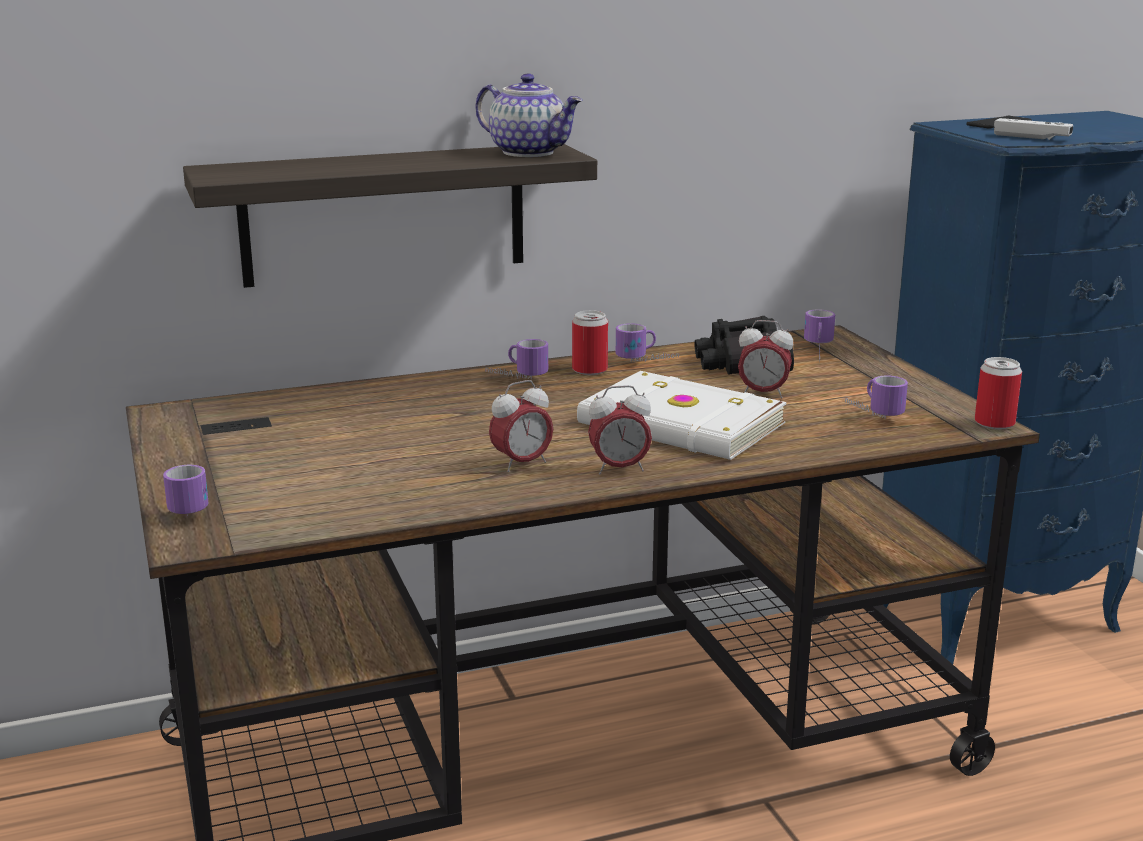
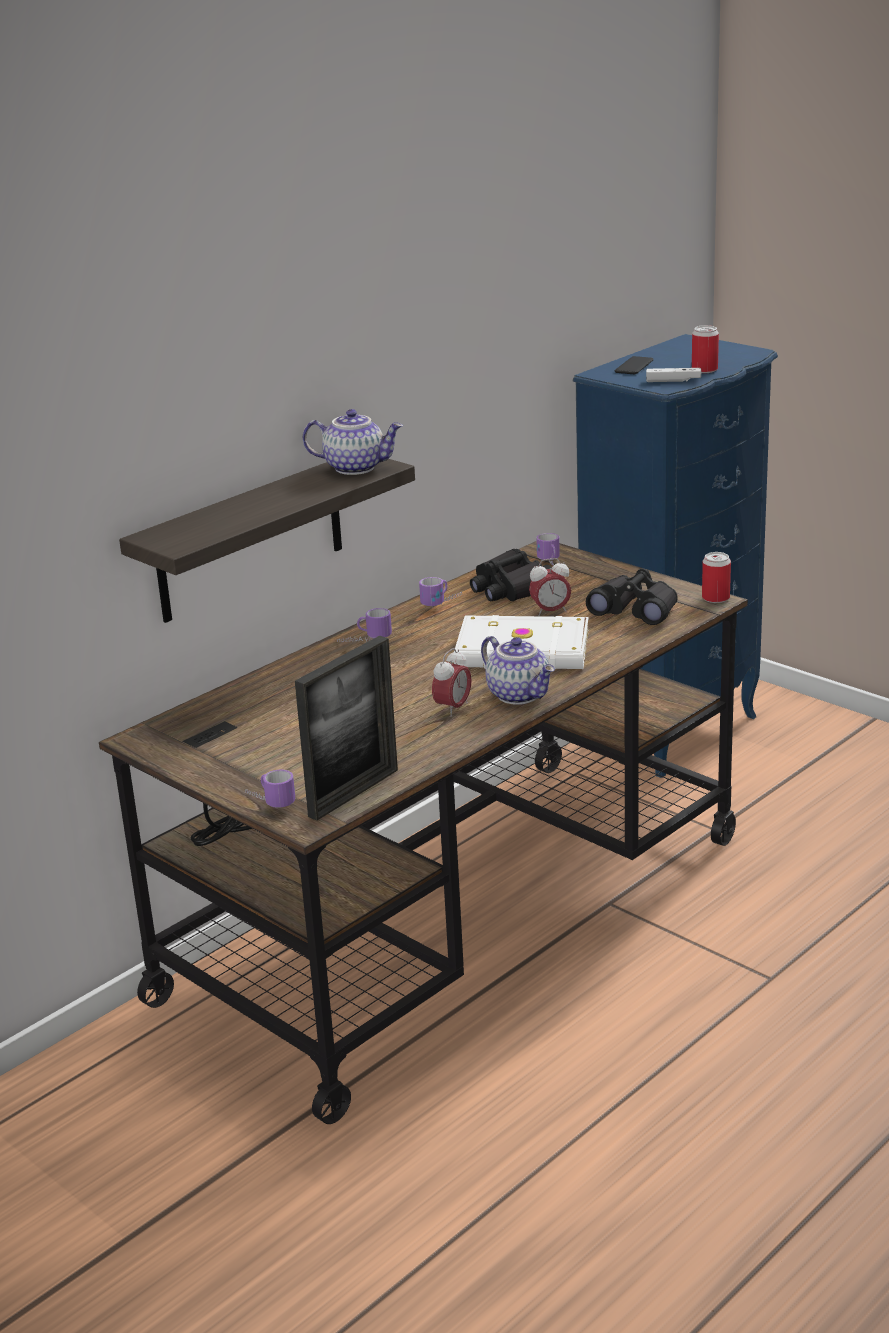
camera: 25 degrees left, 5 degrees up
(287, 523) = (353, 793): none -> picture frame
(589, 370) = (410, 622): can -> can (704, 370)
(619, 469) = (520, 695): alarm clock -> teapot
(871, 414) = (635, 610): mug -> black binoculars

